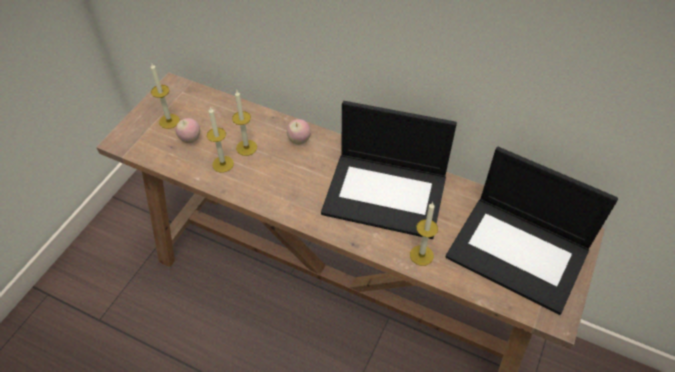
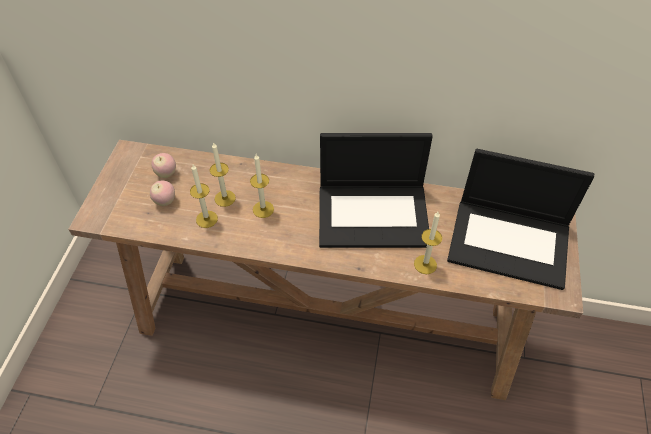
camera: 15 degrees left, 0 degrees up
(169, 121) = (137, 188): candle -> candle (263, 209)
(299, 140) = (274, 181): apple -> apple (166, 173)

